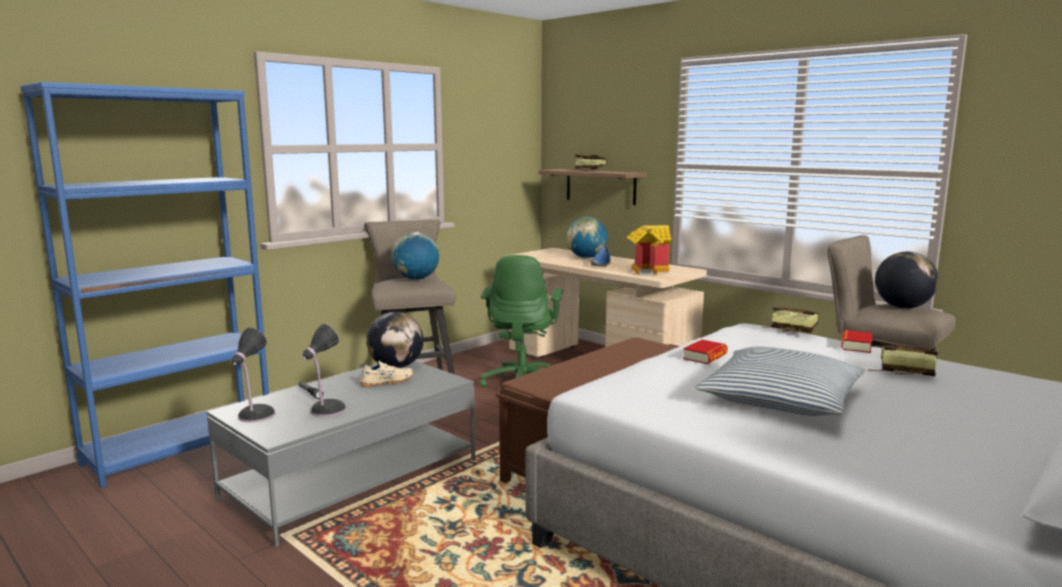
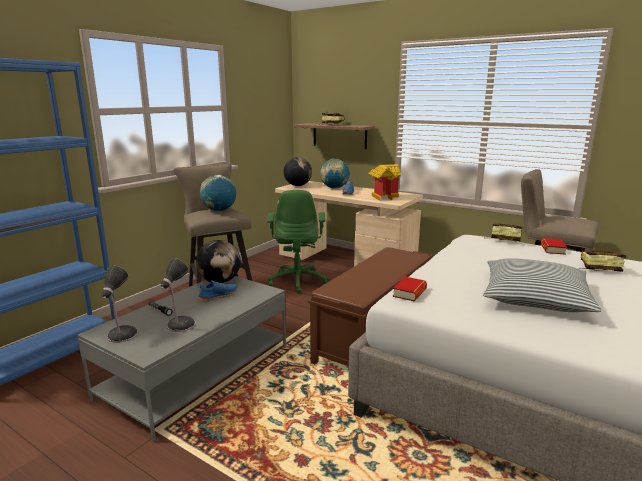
camera: 10 degrees left, 5 degrees up
(386, 382) = (218, 296): beige shoe -> blue shoe
(705, 356) = (460, 264): book -> book (409, 292)
(902, 307) = (568, 219): globe -> globe (298, 185)

